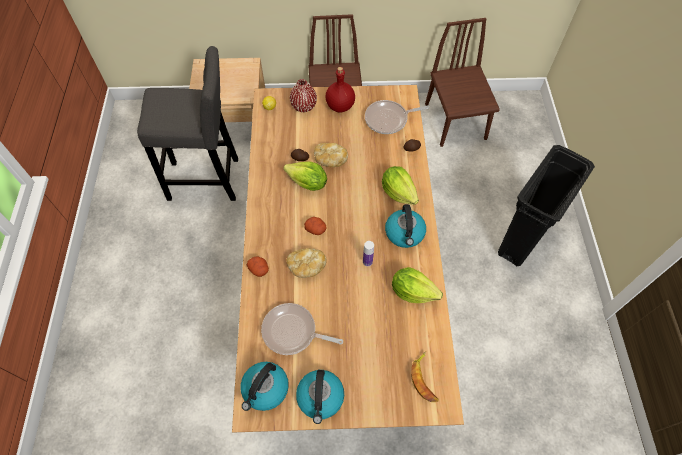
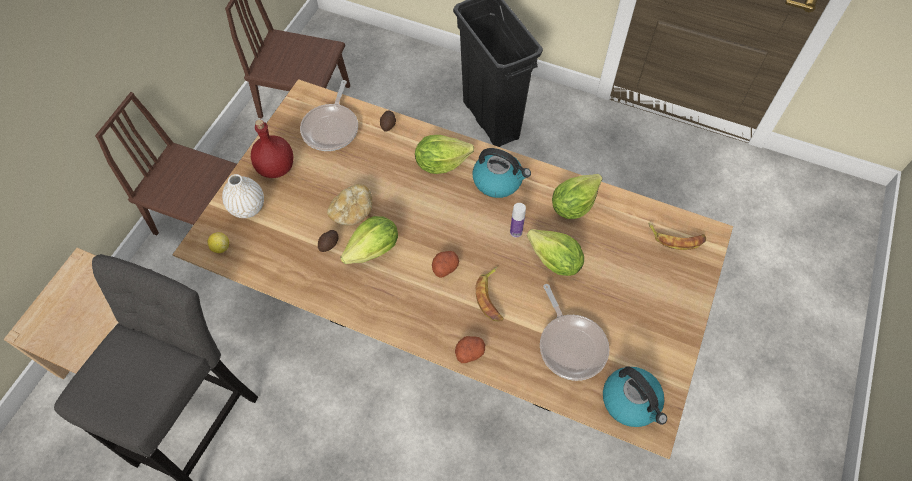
camera: 65 degrees left, 0 degrees up
(292, 332) = (571, 345): frying pan -> frying pan turned 60 degrees counterclockwise
(304, 106) = (247, 207): red vase -> white vase
(306, 266) = (491, 297): bread -> banana
(320, 398) = (662, 346): kettle -> none
(355, 296) = (554, 262): none -> lettuce

